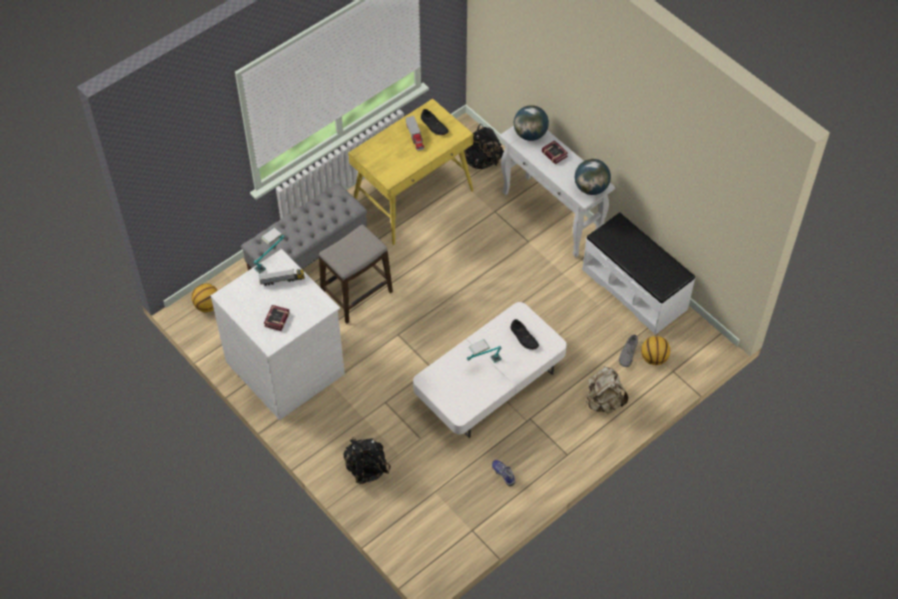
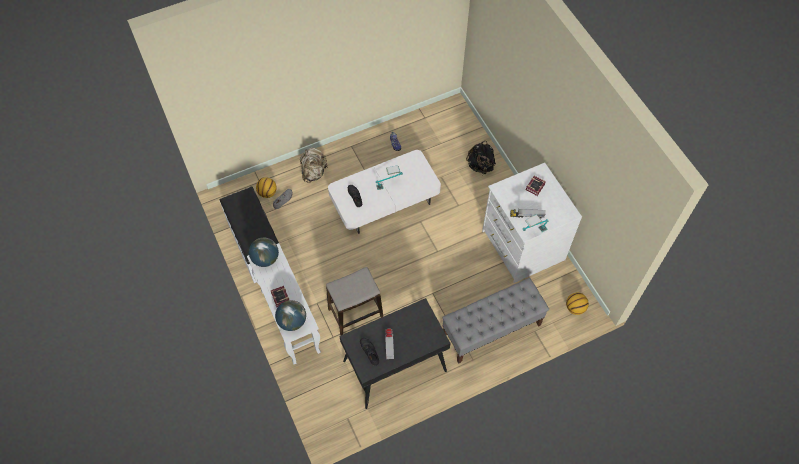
camera: 165 degrees left, 5 degrees up
(357, 295) = (460, 289): stool -> stool (355, 313)
(413, 198) = (394, 367): yellow desk -> black desk
(482, 161) = (325, 389): black backpack -> none

